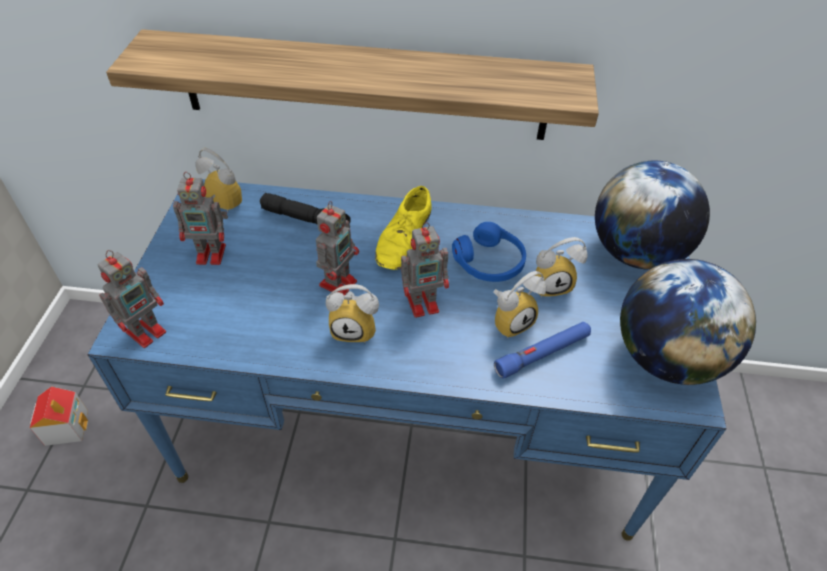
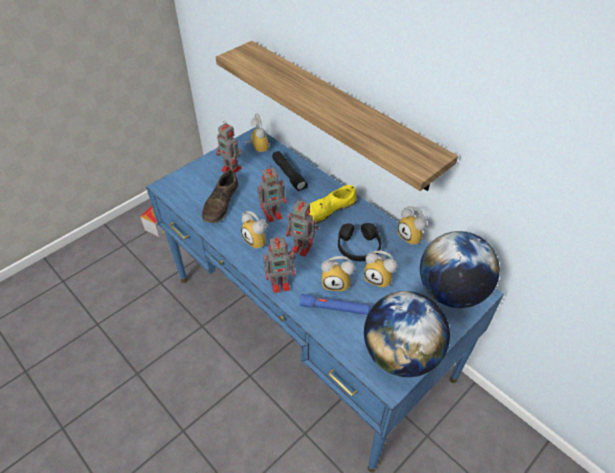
camera: 40 degrees right, 0 degrees up
(147, 330) = (175, 189): toy robot -> toy robot (281, 283)
(246, 310) = (221, 203): none -> brown shoe
(489, 262) = (358, 247): blue headphones -> black headphones
(533, 215) = (412, 237): none -> alarm clock

